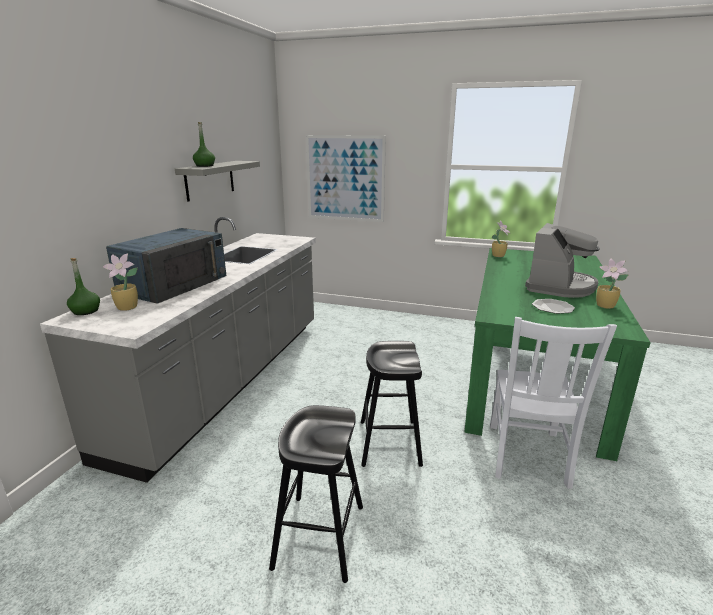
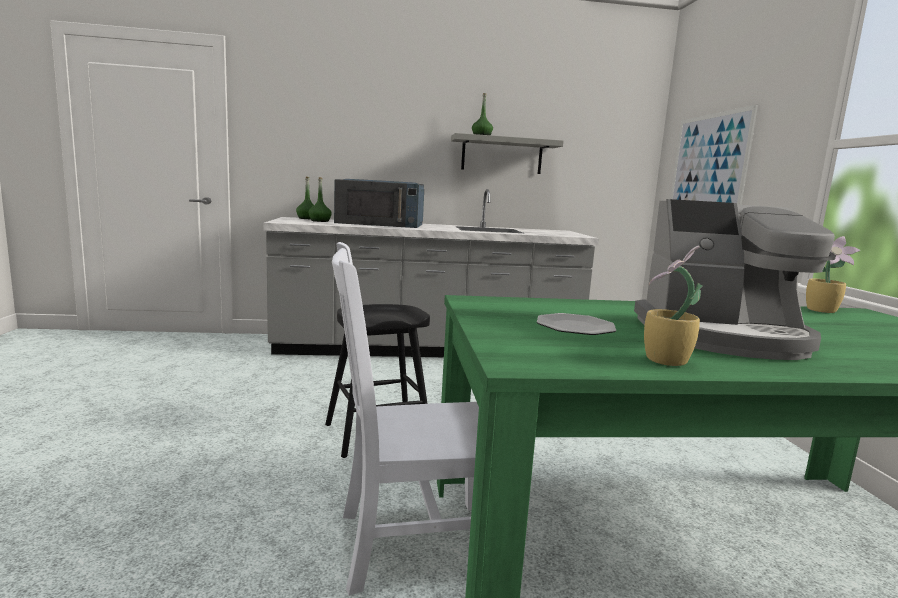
camera: 65 degrees right, 10 degrees down
(128, 307) = (320, 221): potted plant -> green bottle
(319, 536) = (219, 420): black stool -> none

